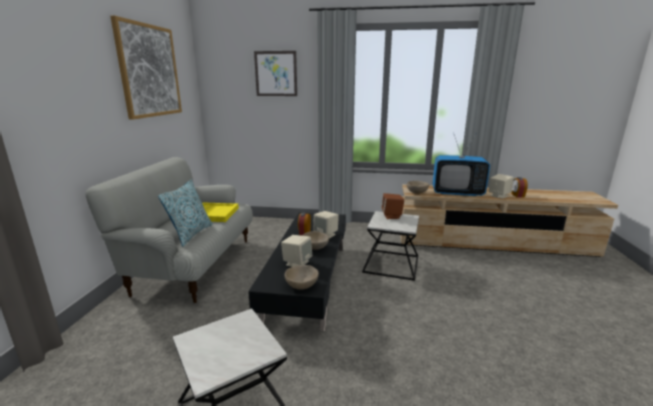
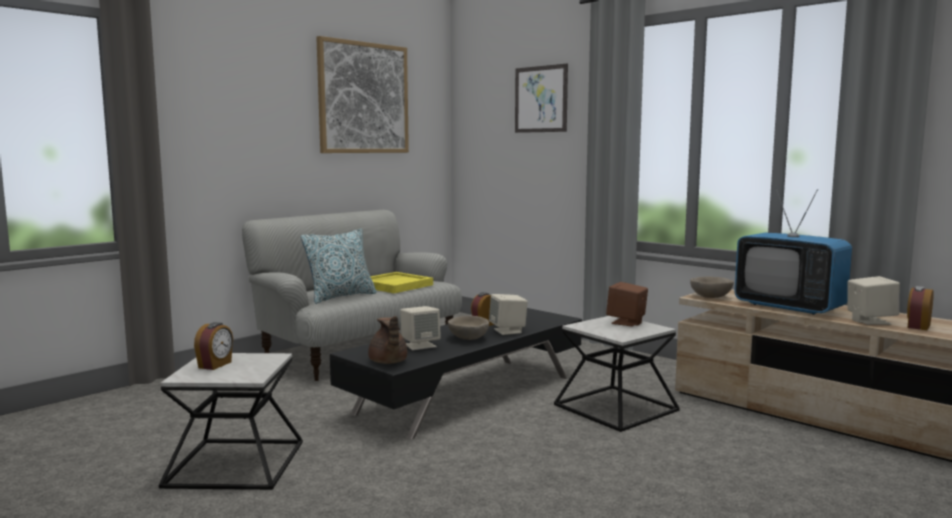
camera: 35 degrees right, 10 degrees down
(212, 348) = (215, 365): none -> alarm clock
(302, 286) = (388, 362): beige bowl -> brown teapot

